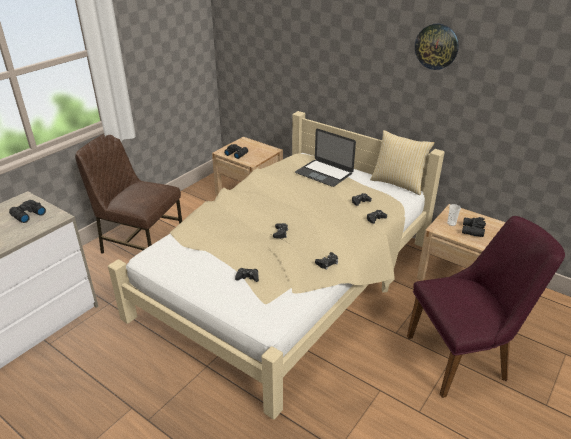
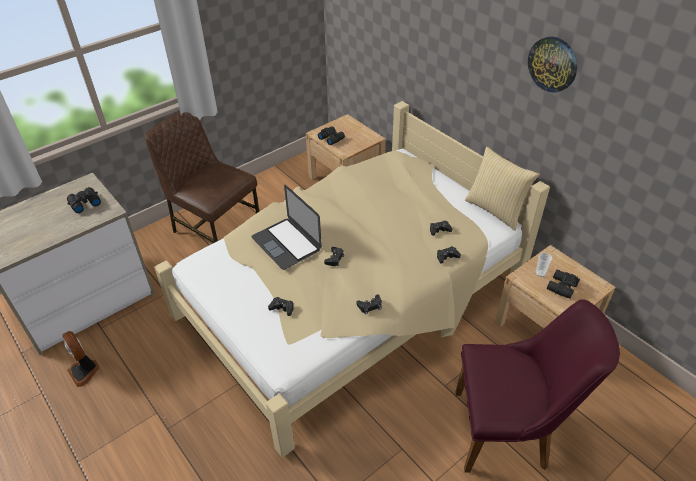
camera: 15 degrees right, 10 degrees up
(42, 385) = (85, 371): none -> fan
(324, 173) = (414, 183): laptop -> laptop (286, 243)

